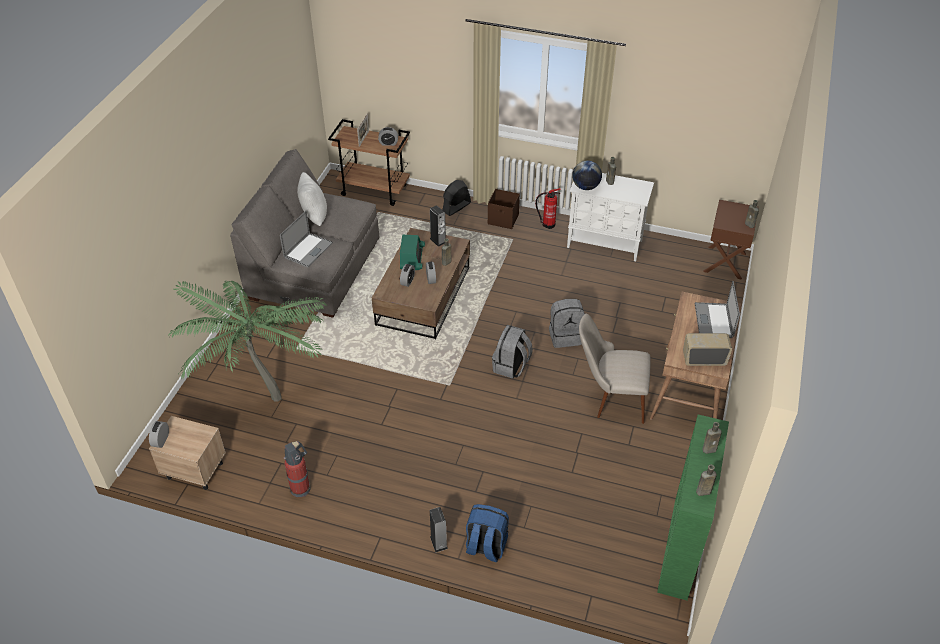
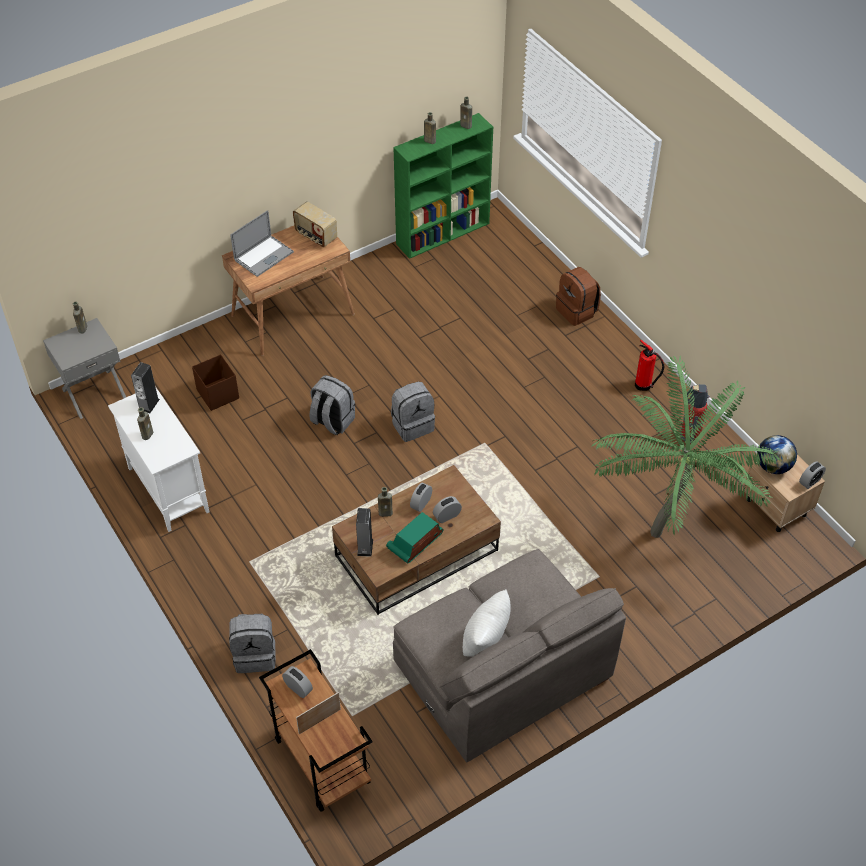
camera: 140 degrees left, 5 degrees up
(308, 250) = (531, 595): laptop -> none
(438, 542) = (609, 333): speaker -> speaker (149, 404)
(456, 207) = (255, 655): black fan -> grey backpack
(485, 547) = (577, 311): blue backpack -> brown backpack
(503, 219) = (226, 596): brown storage box -> brown storage box (218, 393)
(547, 224) = (190, 555): fire extinguisher -> fire extinguisher (644, 386)
(585, 187) = (179, 444): globe -> globe (773, 466)
(610, 398) = (364, 348): beige chair -> none
(725, 263) = (93, 393): brown nightstand -> grey nightstand

